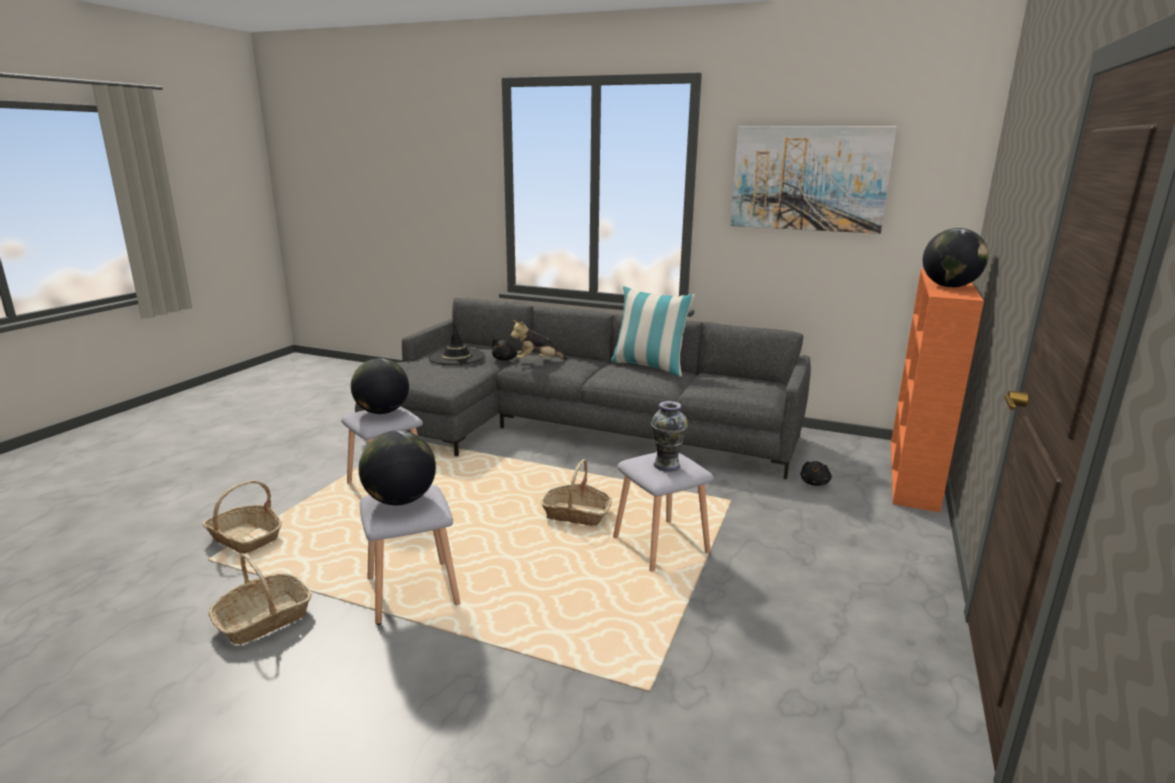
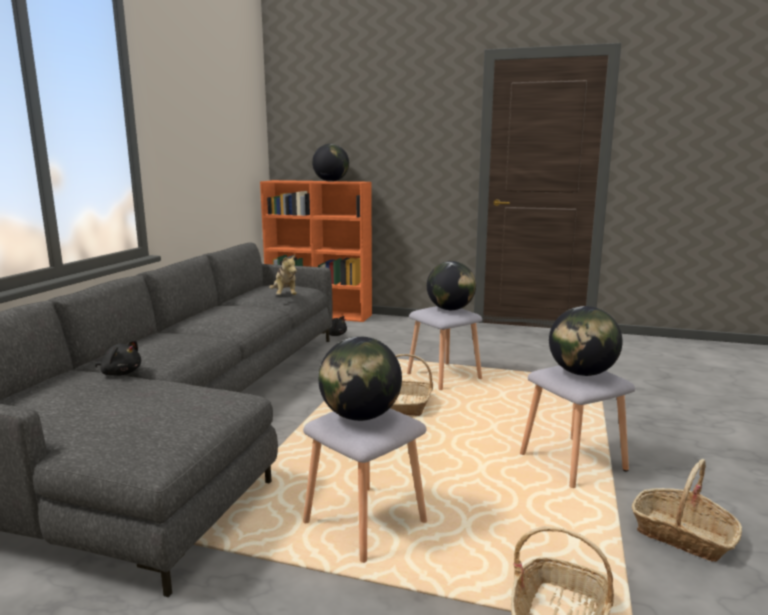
camera: 95 degrees left, 5 degrees down
(456, 357) = (101, 398): black hat -> none
(537, 361) = (160, 351): plush toy -> plush toy (285, 296)
(649, 366) = (204, 312): pillow -> none
(666, 465) = (450, 309): vase -> globe
(809, 179) = (202, 113): picture -> none

